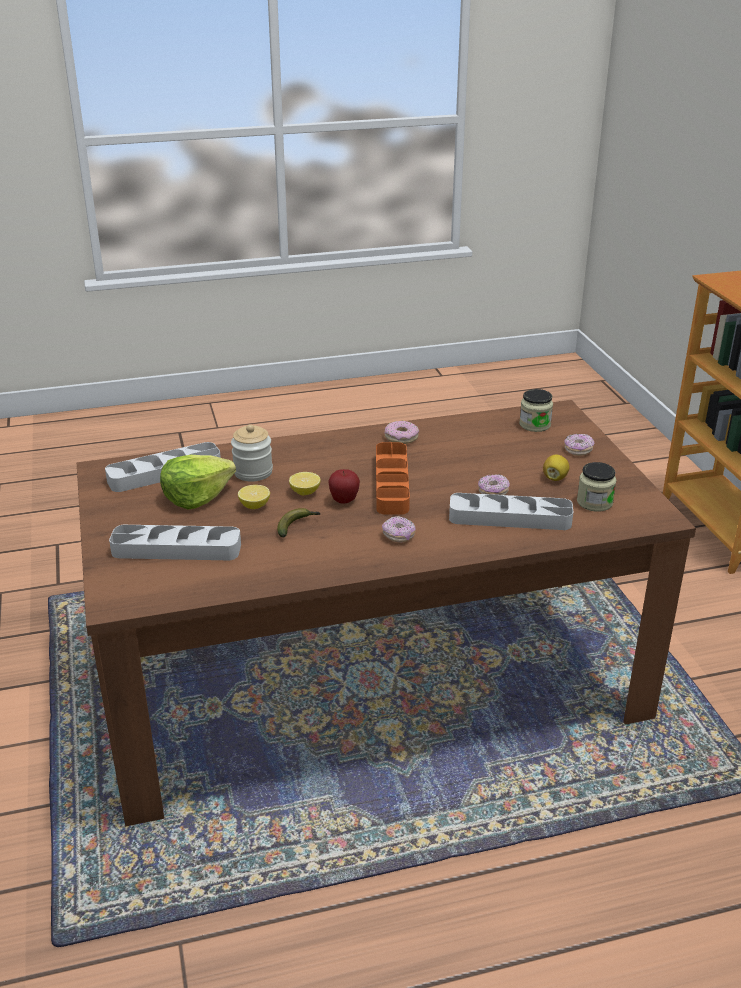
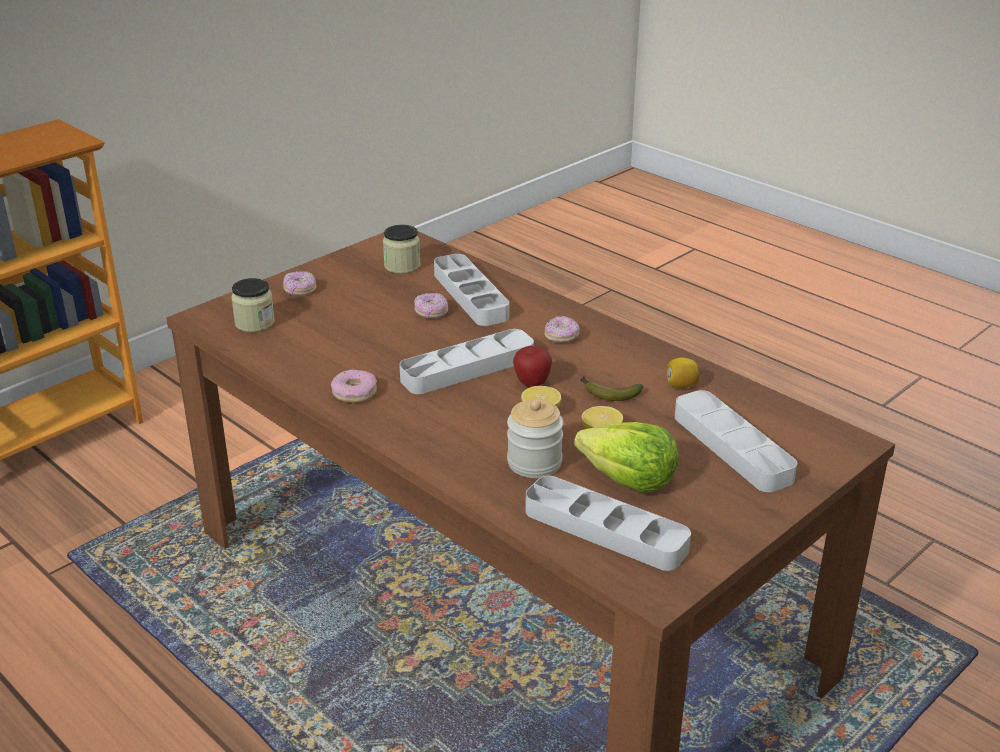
camera: 120 degrees left, 0 degrees up
(391, 483) = (467, 368): orange tray -> grey tray
(555, 478) = (372, 290): lemon -> lemon (681, 385)

